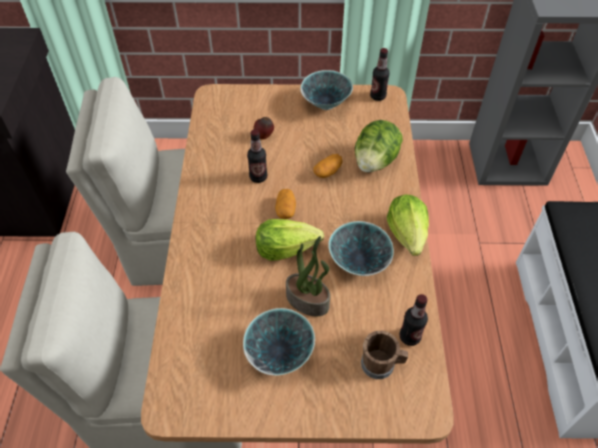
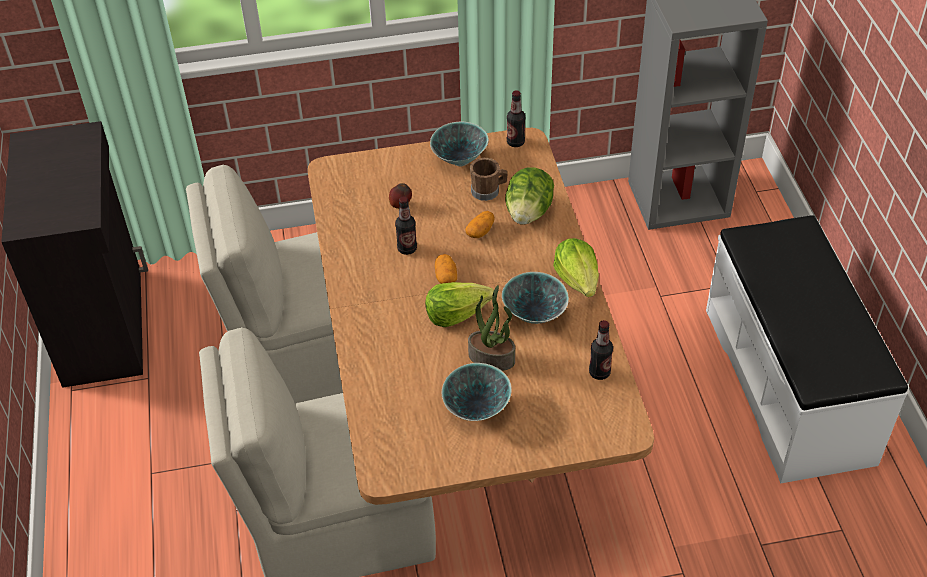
camera: 10 degrees left, 5 degrees down
(381, 364) = (577, 400): brown mug -> brown mug (488, 191)

